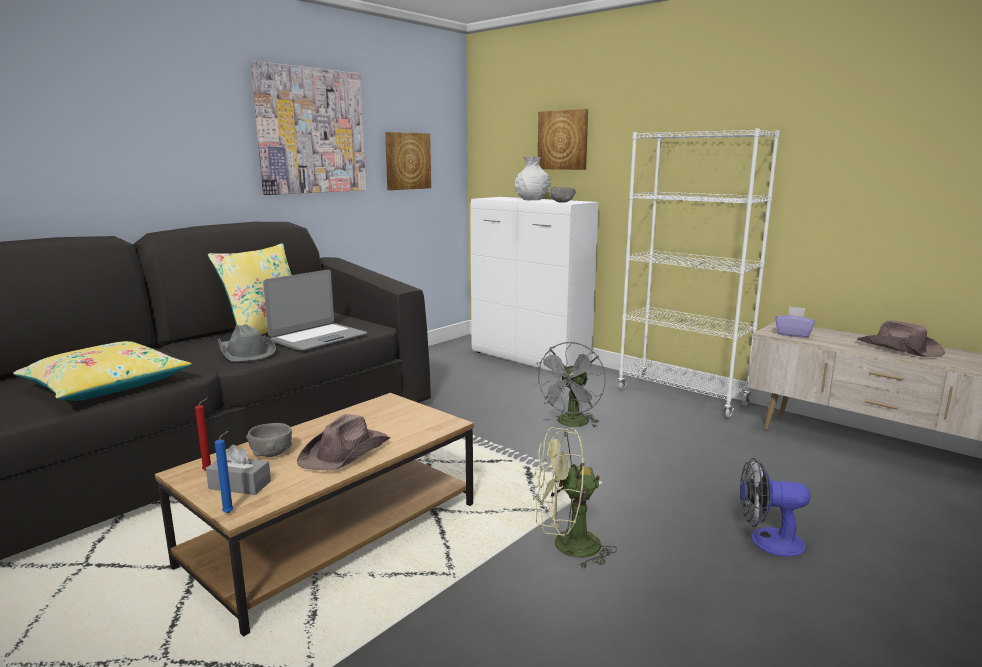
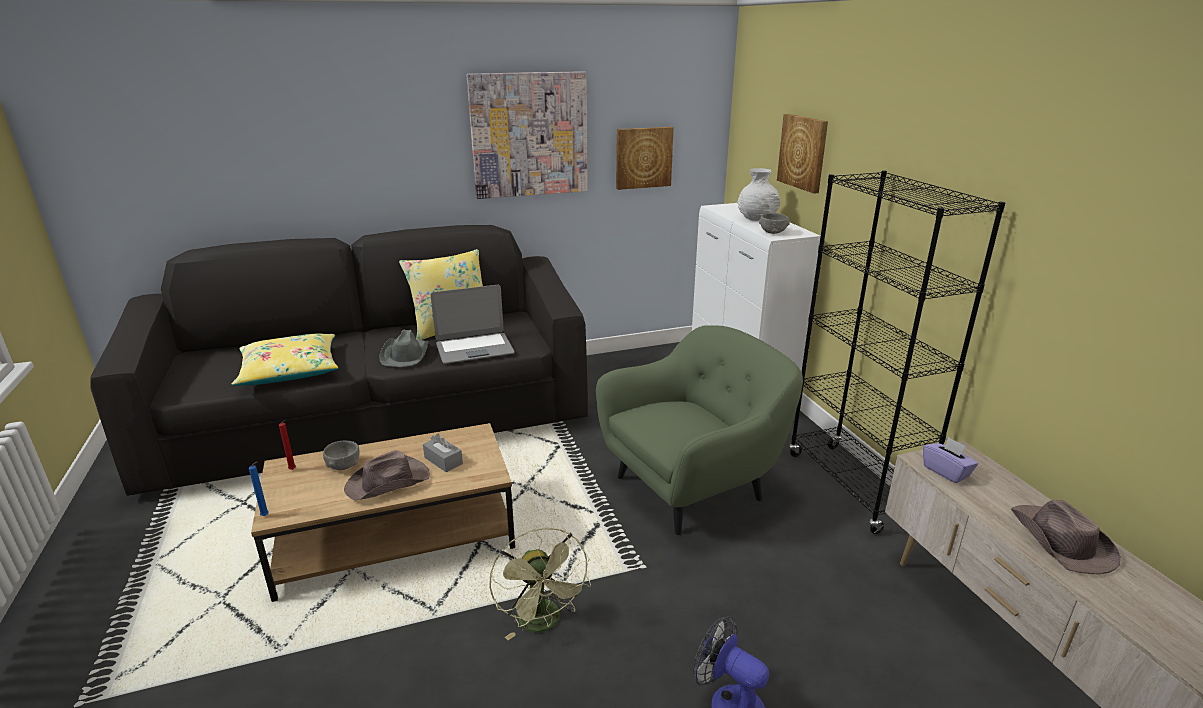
camera: 30 degrees right, 10 degrees up
(240, 485) = (296, 491): grey tissue box -> grey tissue box (443, 461)
(566, 547) = (543, 623): green fan -> green fan turned 135 degrees counterclockwise
(571, 424) = (692, 486): grey fan -> green armchair
(681, 397) = (852, 487): white bookcase -> black bookcase

